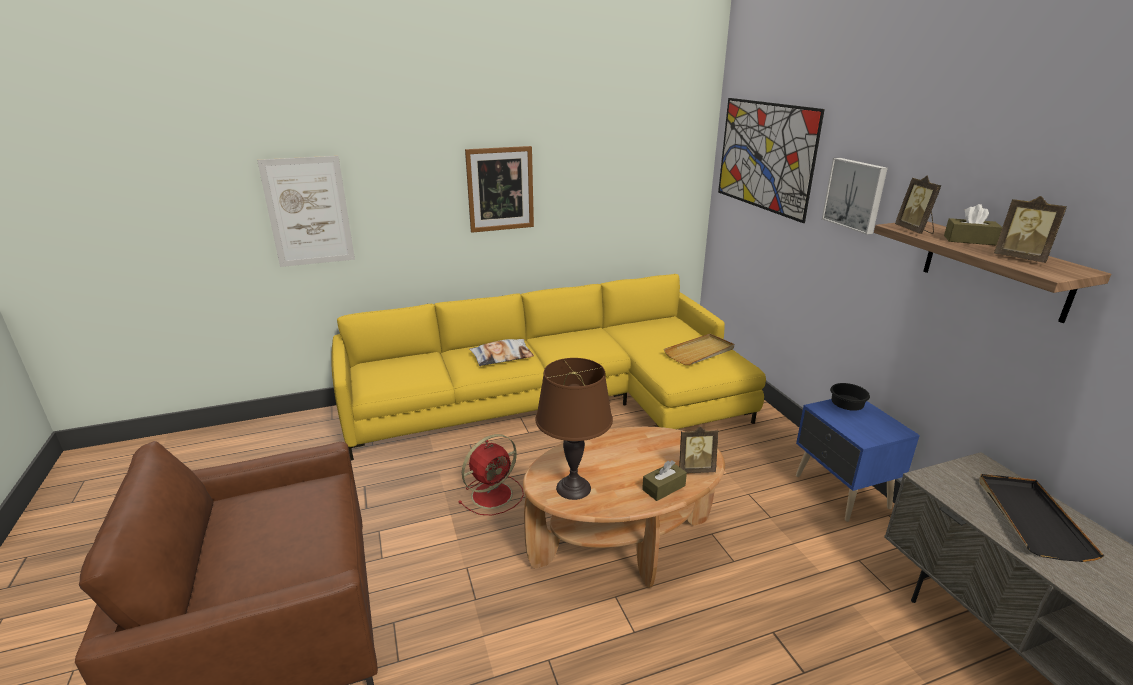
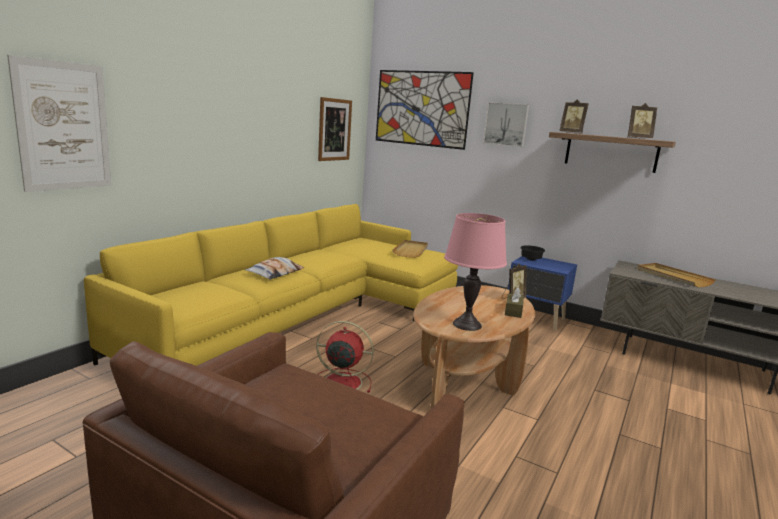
camera: 40 degrees left, 10 degrees down
(493, 494) = (340, 382): red fan -> red fan turned 90 degrees counterclockwise
(500, 189) = (240, 122): picture -> picture (334, 129)
(573, 488) = (467, 324): brown table lamp -> pink table lamp
(969, 240) = (602, 135): brown tissue box -> none
(1031, 518) = (673, 277): black tray -> beige tray

